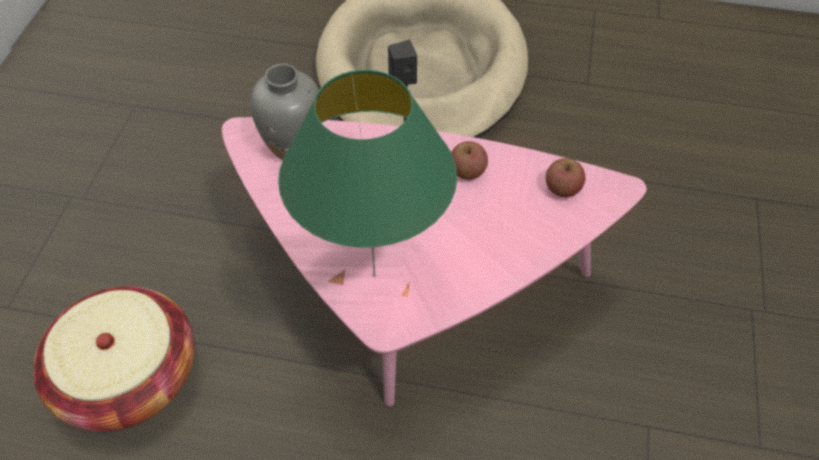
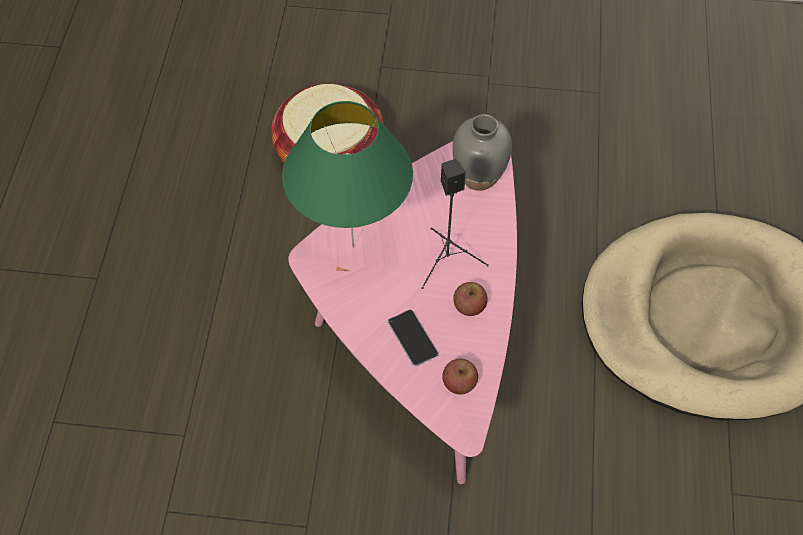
camera: 85 degrees right, 5 degrees up
(507, 224) = (413, 338): none -> phone

